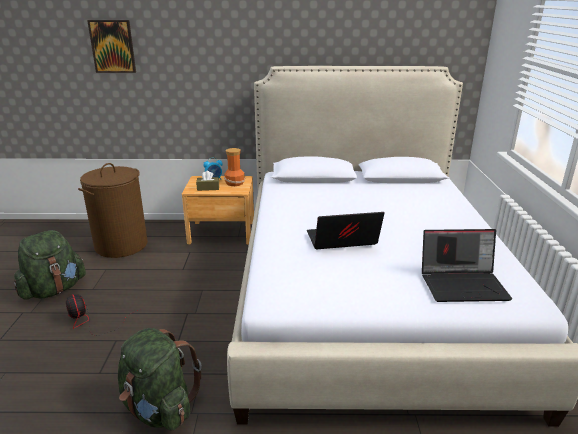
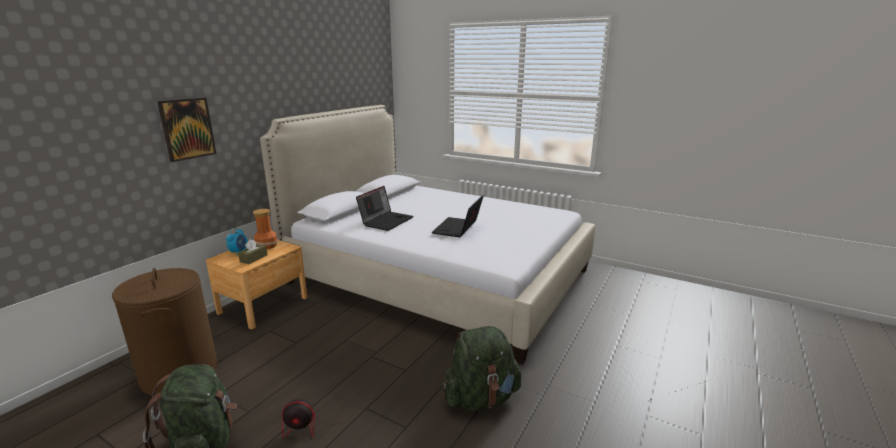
camera: 60 degrees left, 5 degrees down
(112, 46) = (71, 119): picture -> picture (187, 128)
(463, 284) = (536, 218): laptop -> laptop (386, 221)

